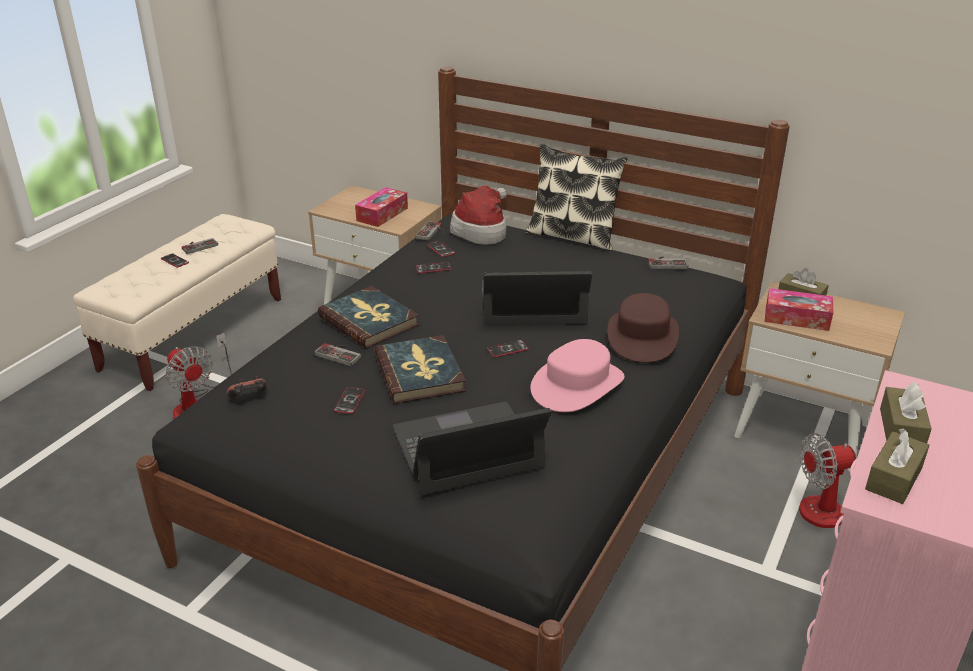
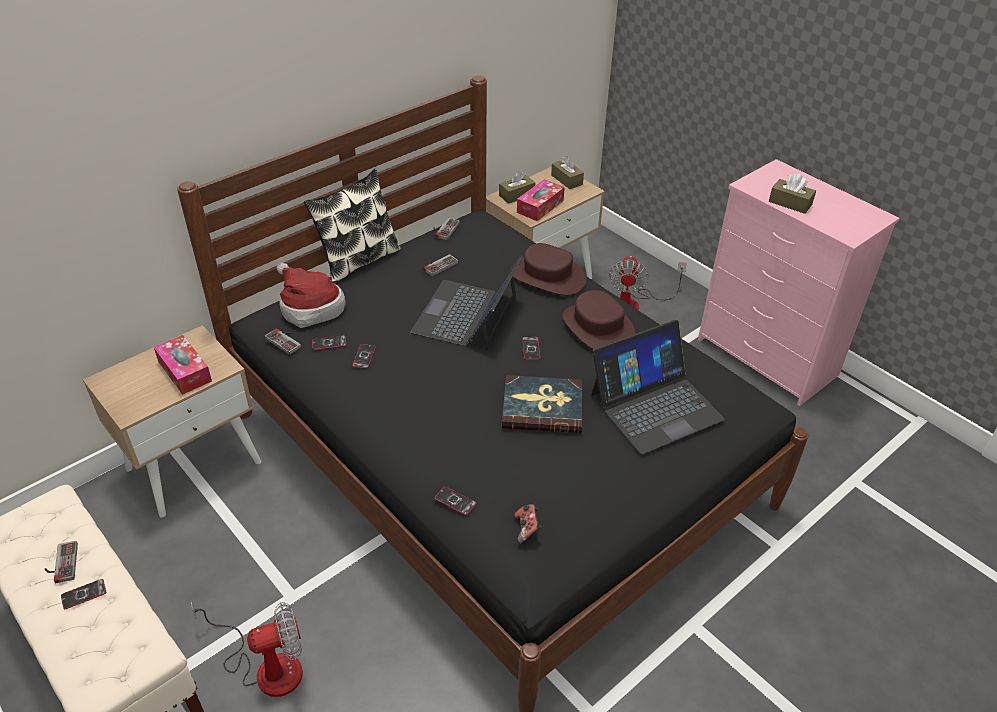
camera: 70 degrees left, 10 degrees up
(341, 353) = (484, 451): game controller -> game controller (438, 264)
(349, 401) = (563, 460): phone -> phone (455, 501)
(369, 321) = (437, 420): book -> none
(467, 448) = (655, 406): laptop -> laptop turned 120 degrees counterclockwise
(577, 385) = (597, 328): pink hat -> brown hat
(894, 478) = (833, 223): brown tissue box -> brown tissue box (566, 180)

